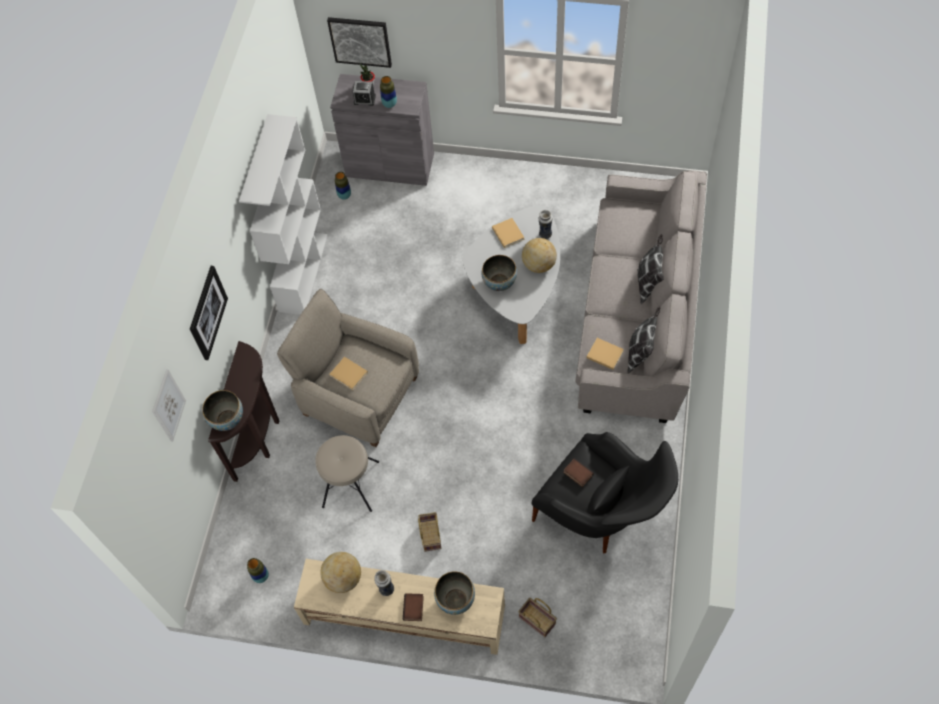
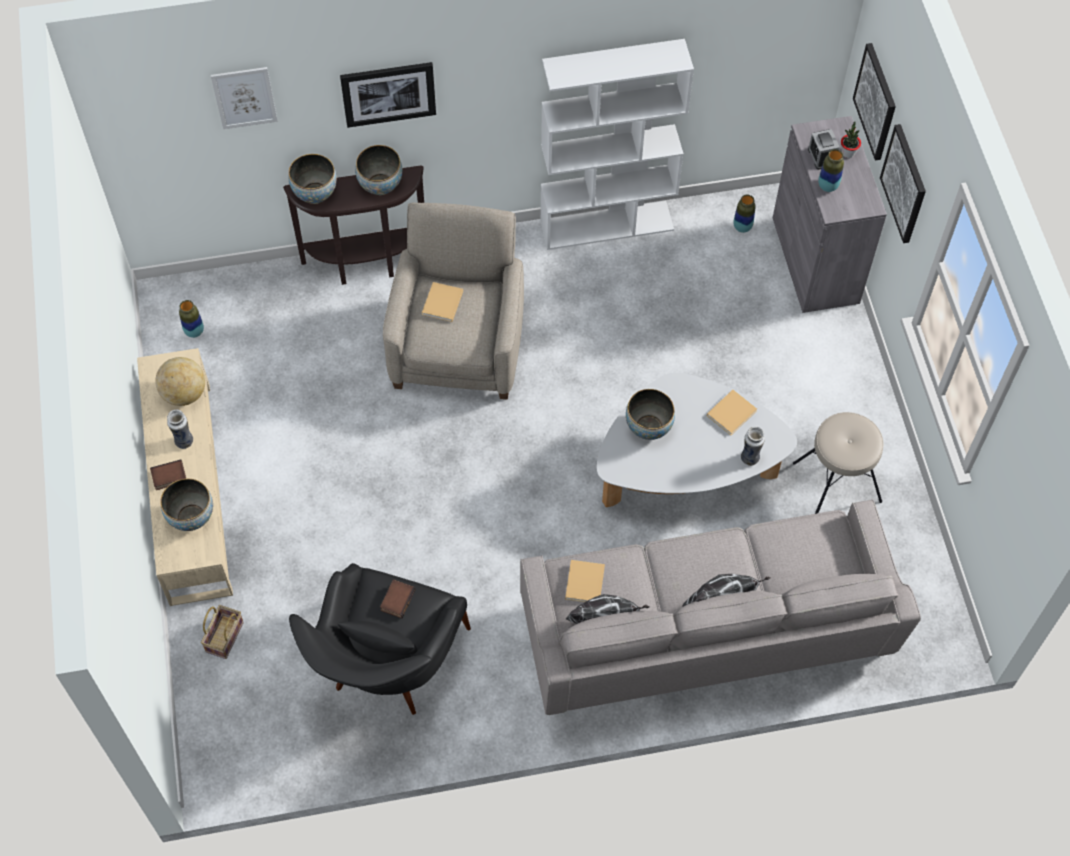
camera: 65 degrees right, 0 degrees up
(242, 373) = (380, 185): none -> bowl
(350, 484) = (336, 378): beige stool -> beige stool (836, 481)
(430, 49) = (904, 183): none -> picture
(430, 534) = (299, 484): basket -> none
(539, 265) = (697, 465): globe -> none

